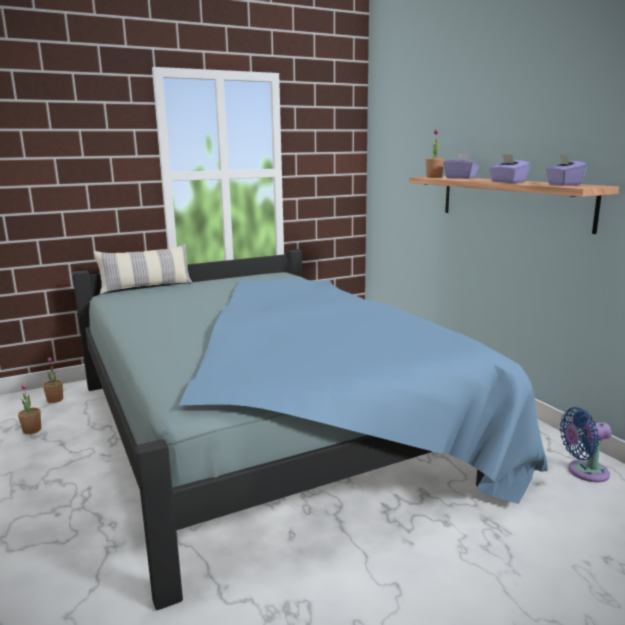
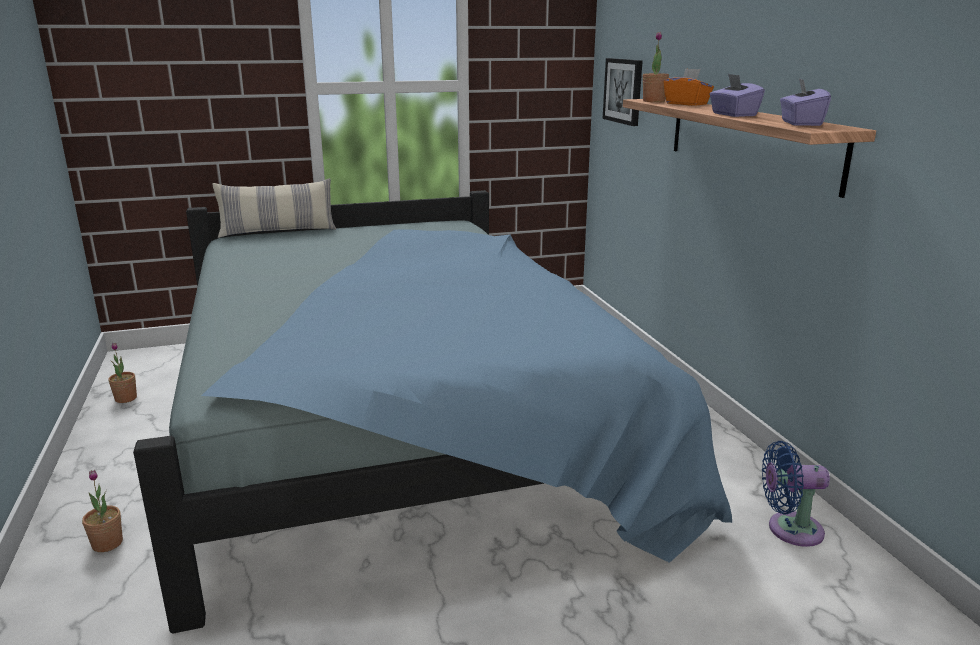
camera: 10 degrees right, 5 degrees up
(55, 400) = (166, 363): potted plant -> potted plant (107, 543)
(396, 173) = (623, 91): none -> picture
(460, 178) = (687, 104): purple tissue box -> orange tissue box

